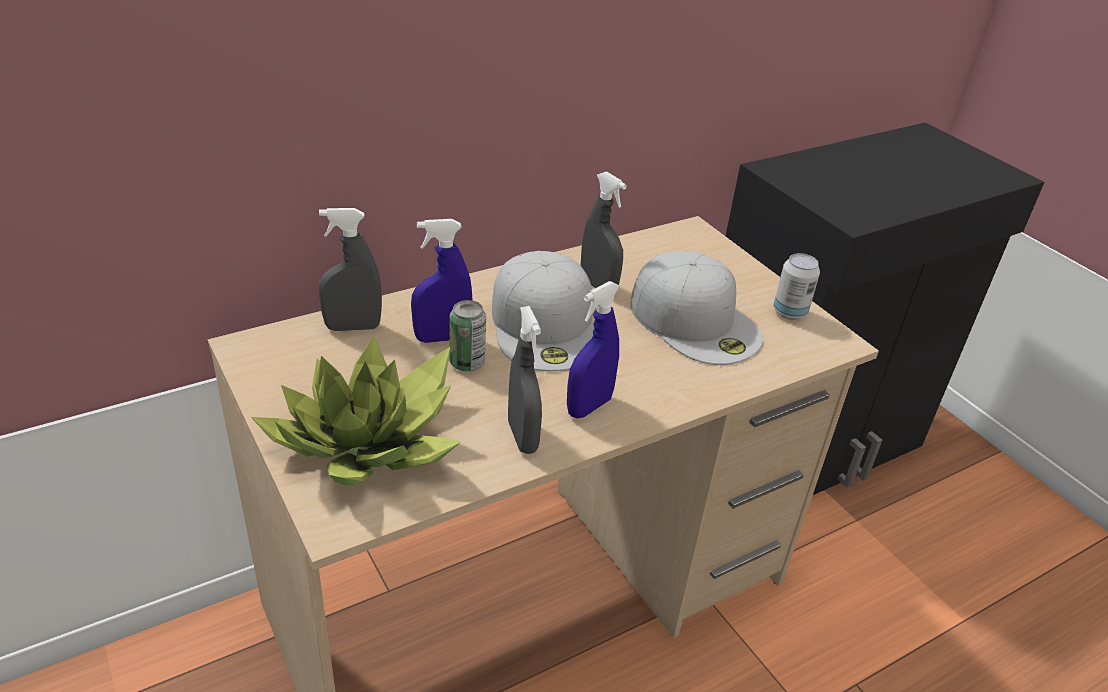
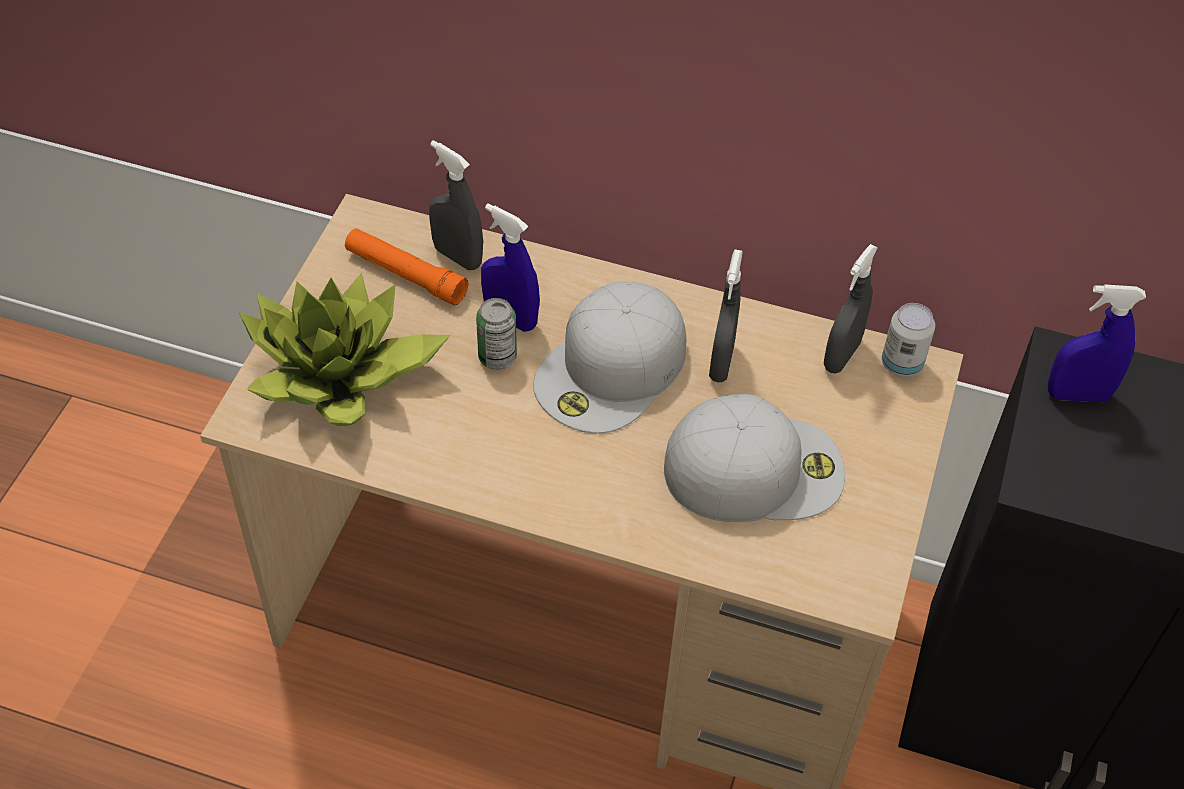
camera: 50 degrees right, 15 degrees up
(330, 357) = (405, 275): none -> orange flashlight
(522, 437) = (447, 456): grey spray bottle -> grey spray bottle (841, 356)
(589, 407) = (534, 472): blue spray bottle -> blue spray bottle (1077, 395)
(696, 321) = (755, 468): white cap -> white cap turned 105 degrees counterclockwise
(789, 312) = (868, 531): can -> can (901, 364)

